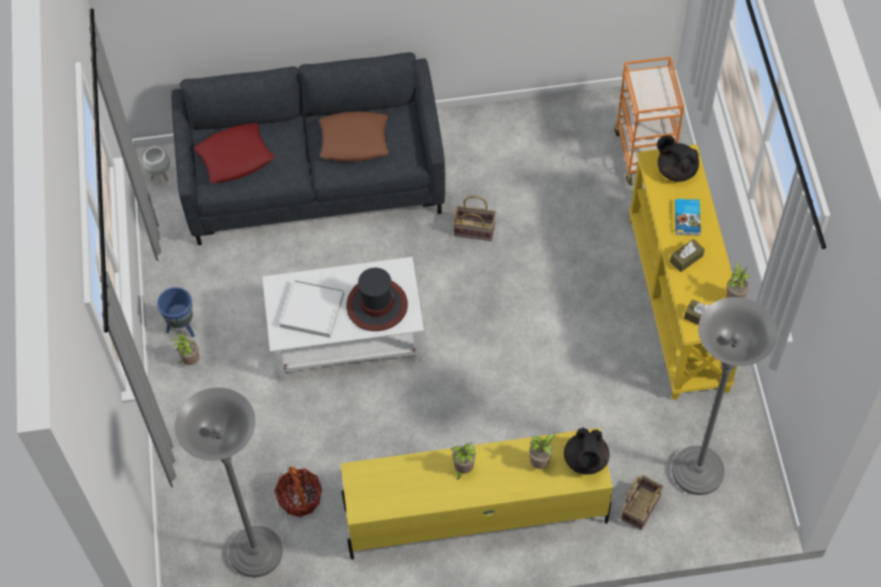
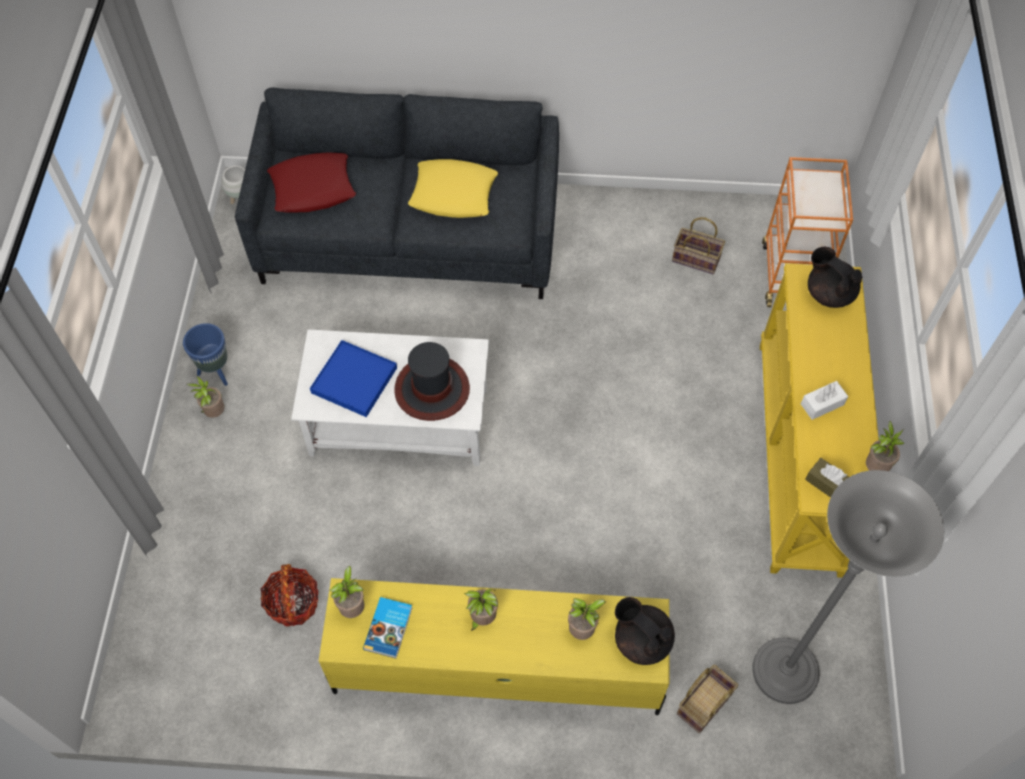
camera: 10 degrees right, 0 degrees up
(256, 553) = (222, 660): grey floor lamp -> none
(312, 310) = (354, 380): white tray -> blue tray
(354, 141) = (453, 194): brown pillow -> yellow pillow
(363, 481) = (353, 607): none -> potted plant
(475, 229) = (577, 324): basket -> basket (697, 259)
(585, 460) = (641, 640): black teapot -> black teapot turned 120 degrees clockwise
(686, 258) = (822, 404): brown tissue box -> white tissue box
(688, 218) = (833, 354): book -> book (389, 628)

